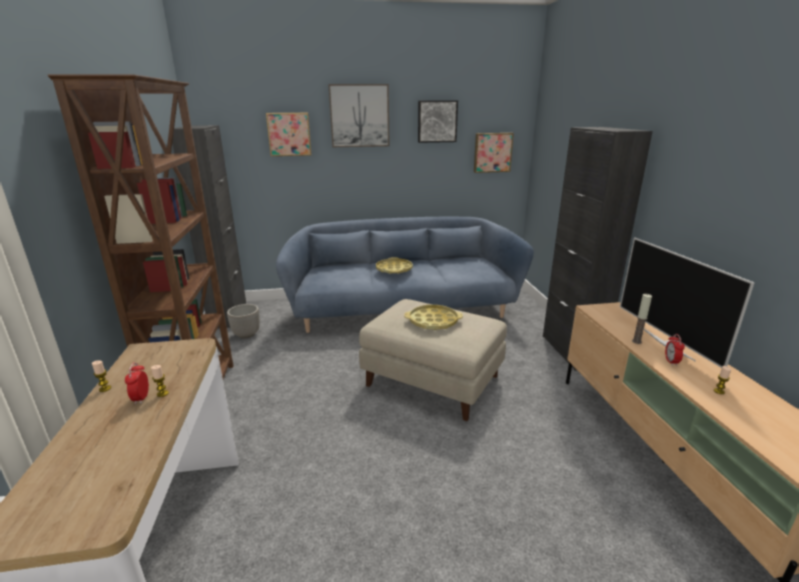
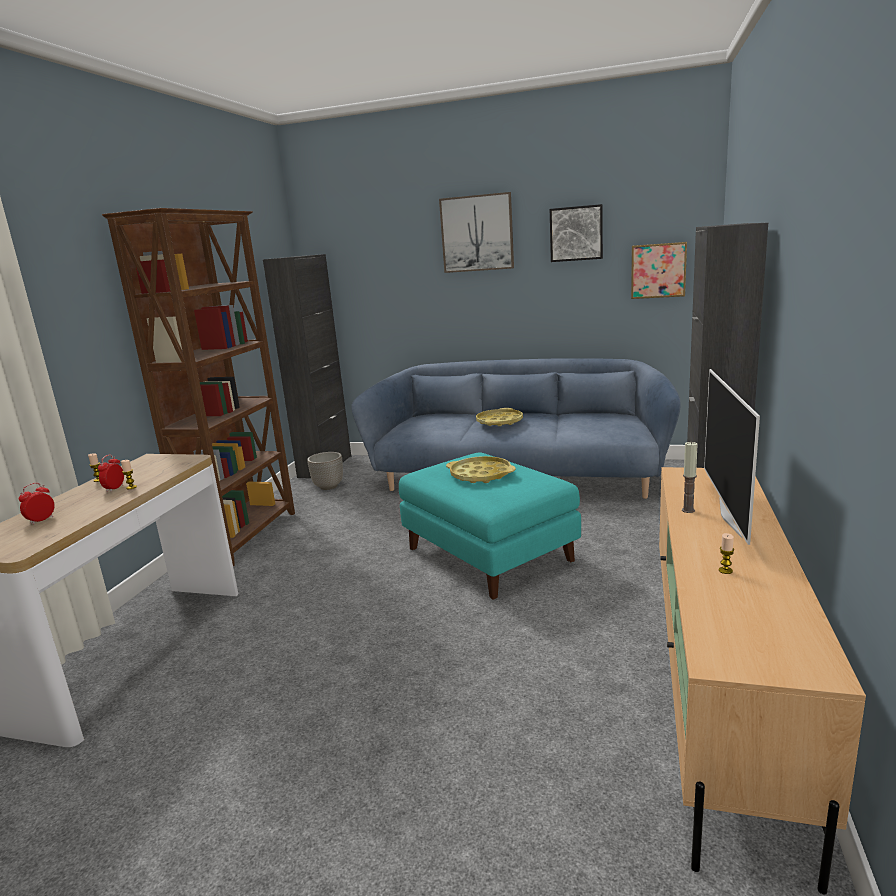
camera: 25 degrees right, 5 degrees down
(289, 134) = (398, 260): picture -> none
(433, 381) = (490, 555): beige ottoman -> turquoise ottoman
(671, 362) = (704, 535): alarm clock -> alarm clock (41, 520)

